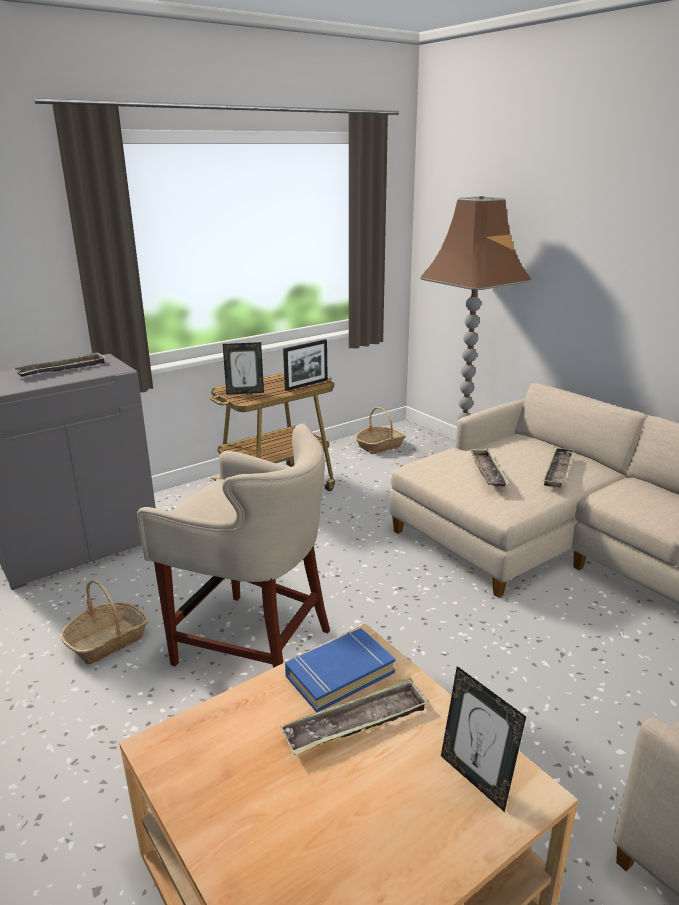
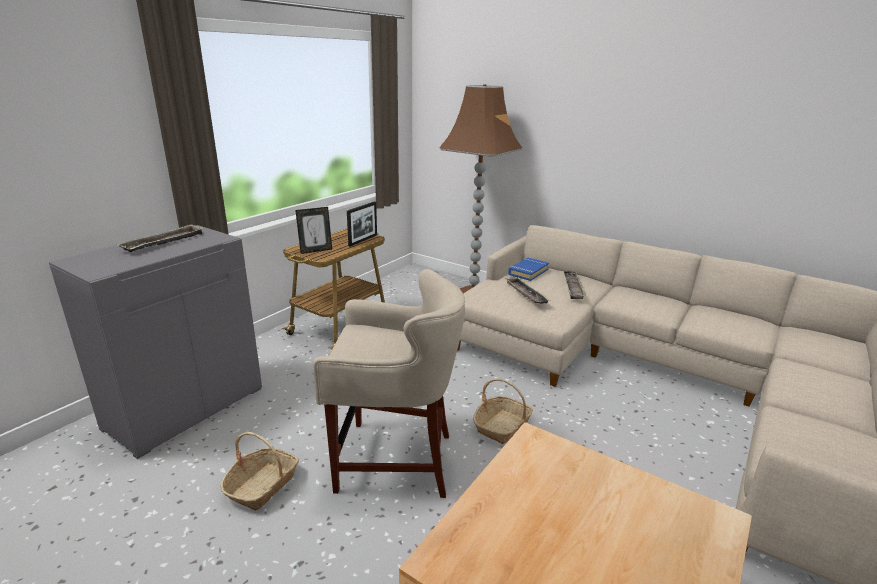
camera: 20 degrees left, 0 degrees up
(339, 674) = (534, 465): blue book -> blue book (528, 272)
(356, 723) = (574, 500): tray -> none
(380, 446) = (405, 285): basket -> basket (502, 426)
(475, 779) = (682, 519): picture frame -> none

